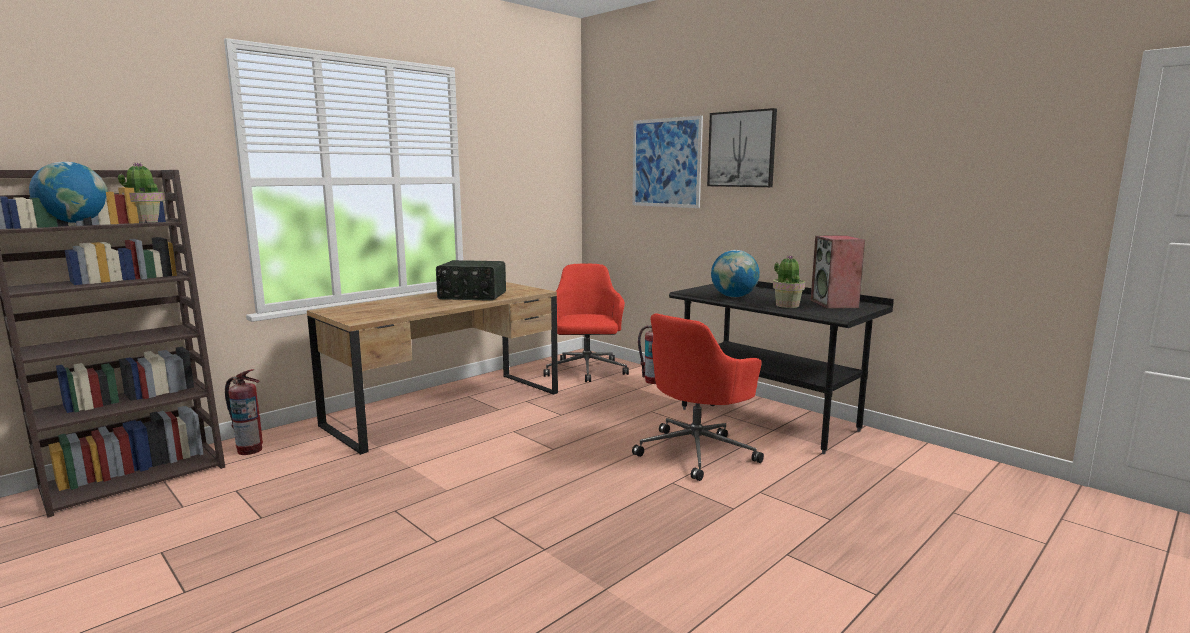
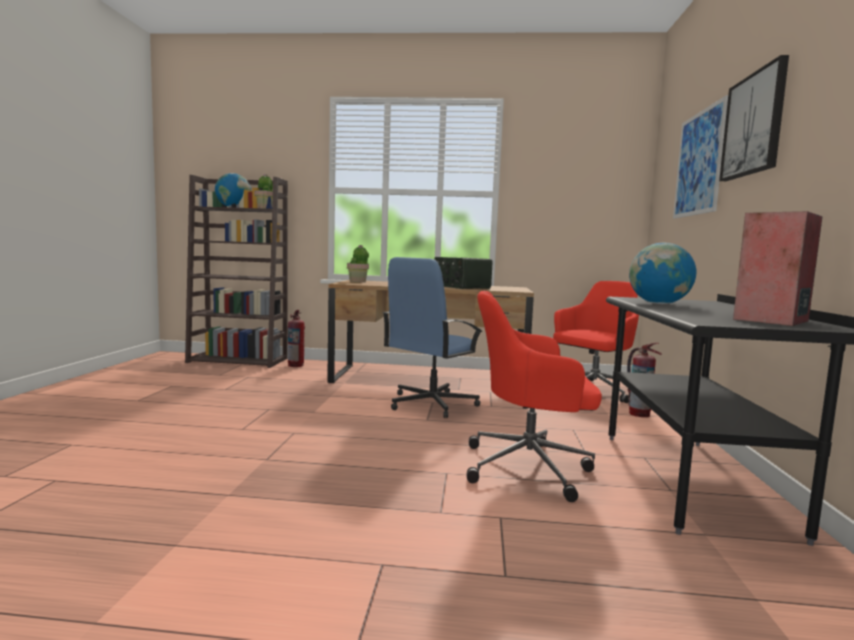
camera: 50 degrees right, 5 degrees down
(517, 433) = (431, 404): none -> blue office chair
(787, 305) = (687, 312): potted plant -> potted plant (358, 281)

